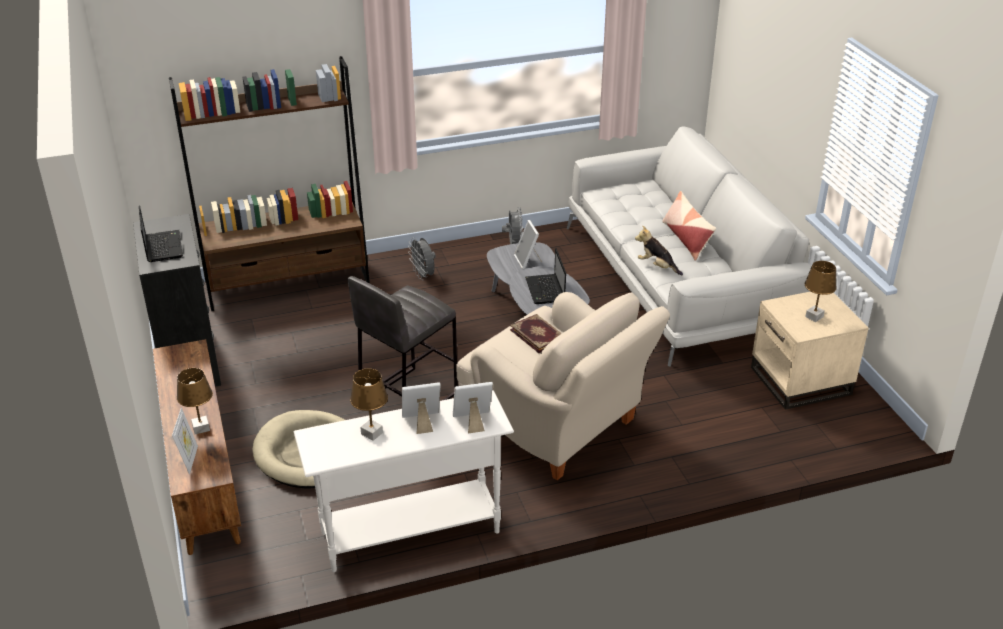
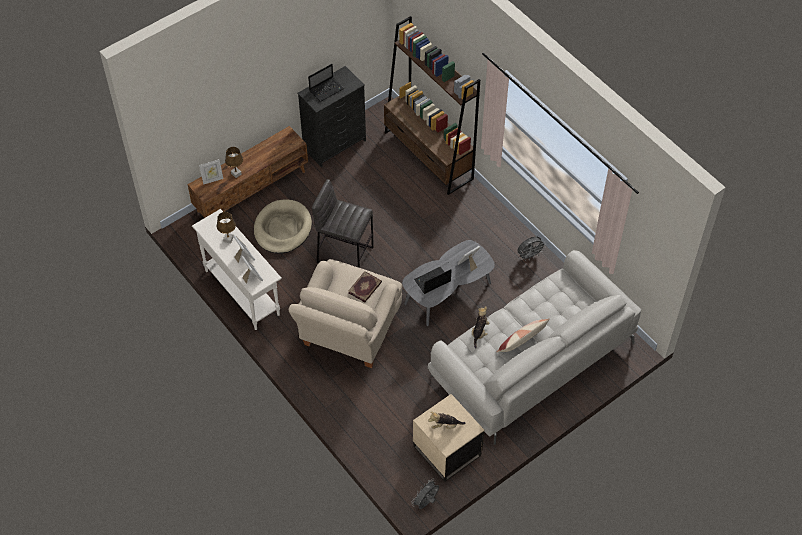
camera: 70 degrees right, 20 degrees up
(423, 276) = (469, 219): grey fan -> grey fan (426, 502)
(814, 316) = (445, 425): brown table lamp -> plush toy

